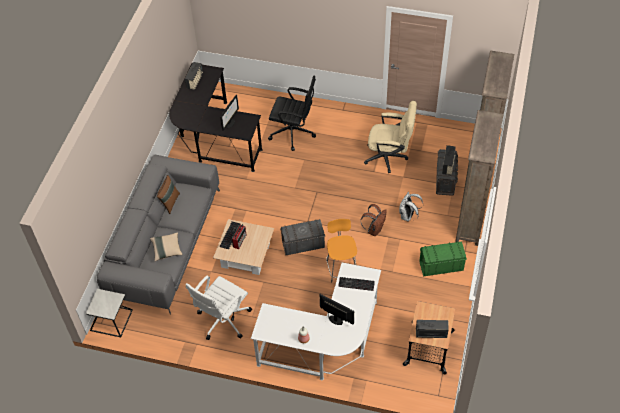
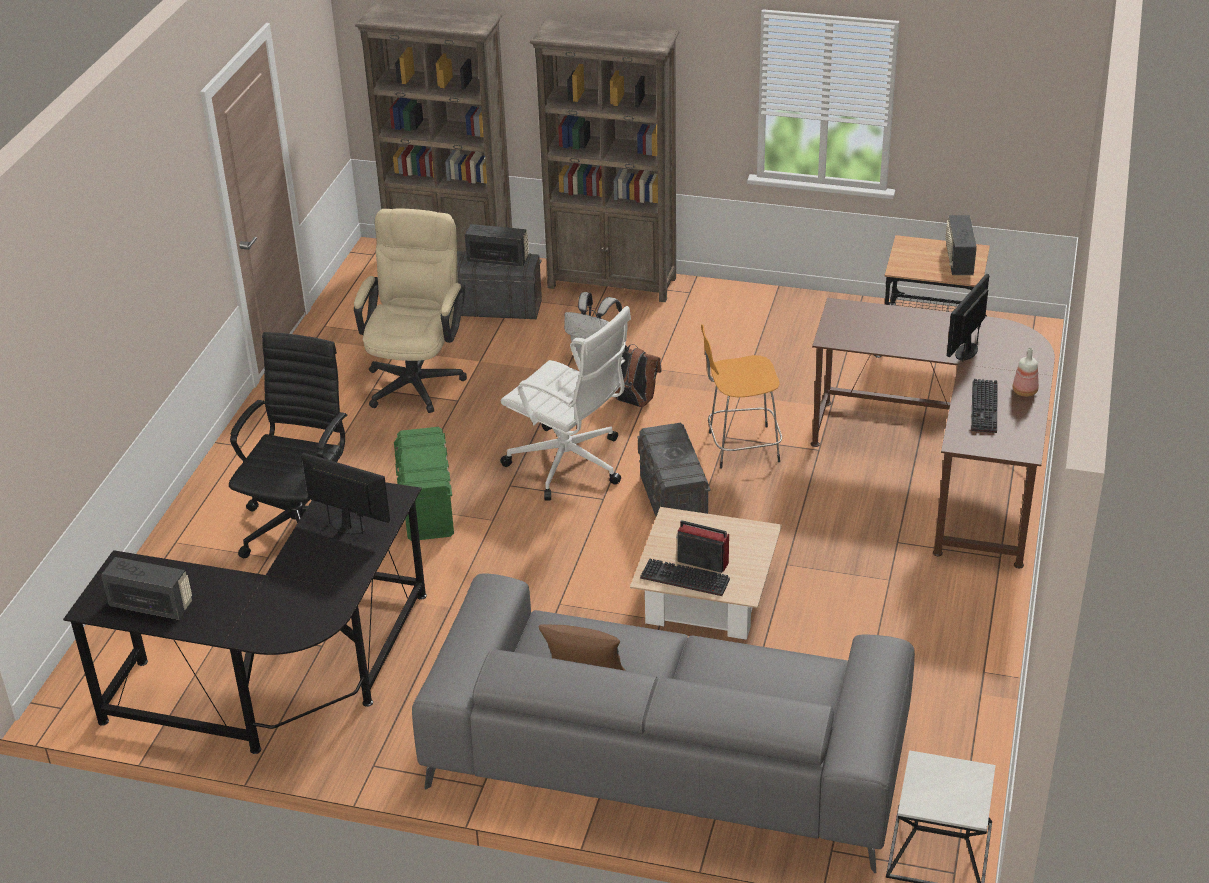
camera: 90 degrees left, 15 degrees down
(167, 250) = (755, 672): beige pillow -> none
(222, 320) = (907, 629): white office chair -> white office chair (569, 465)
(326, 344) = (945, 467): white desk -> brown desk
(355, 284) = (870, 327): keyboard -> keyboard (986, 408)
(441, 266) = (728, 321): green storage box -> green storage box (427, 508)

